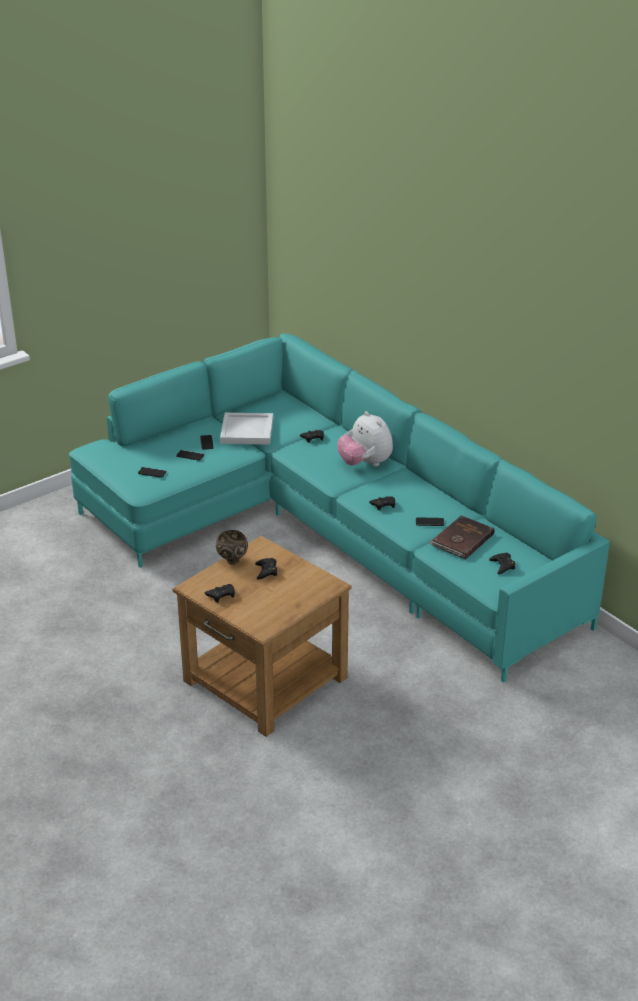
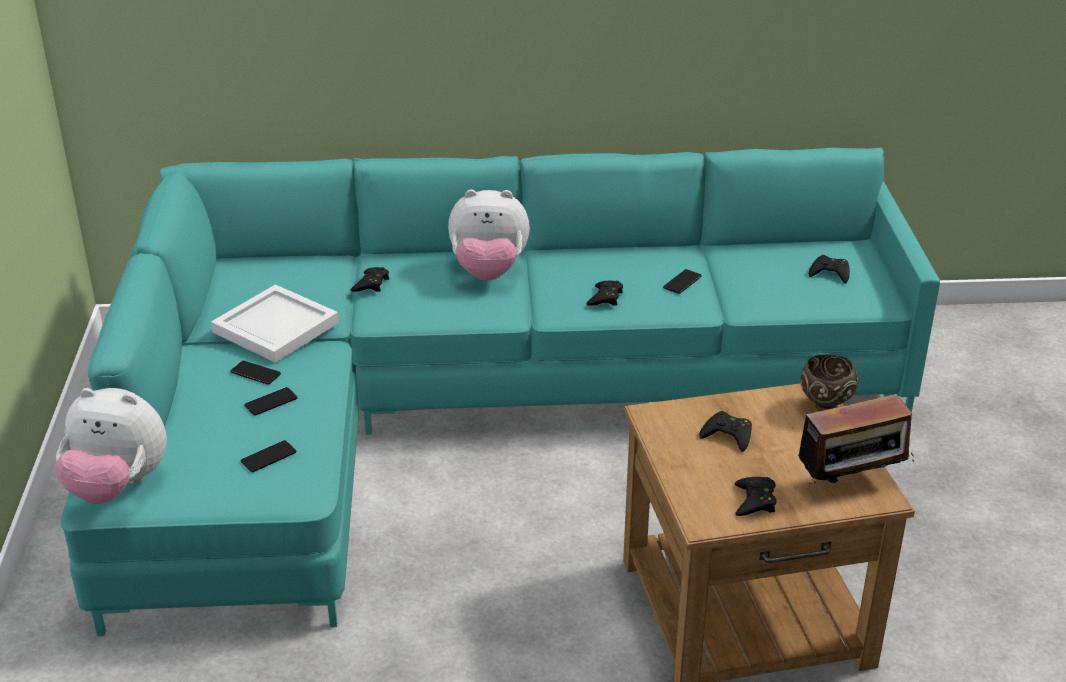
camera: 55 degrees left, 0 degrees up
(98, 449) = (117, 487): none -> plush toy
(232, 560) = (669, 456): brown bowl -> brown bowl (824, 407)
(264, 618) = (851, 483): none -> radio
(461, 539) = (745, 277): brown book -> none

